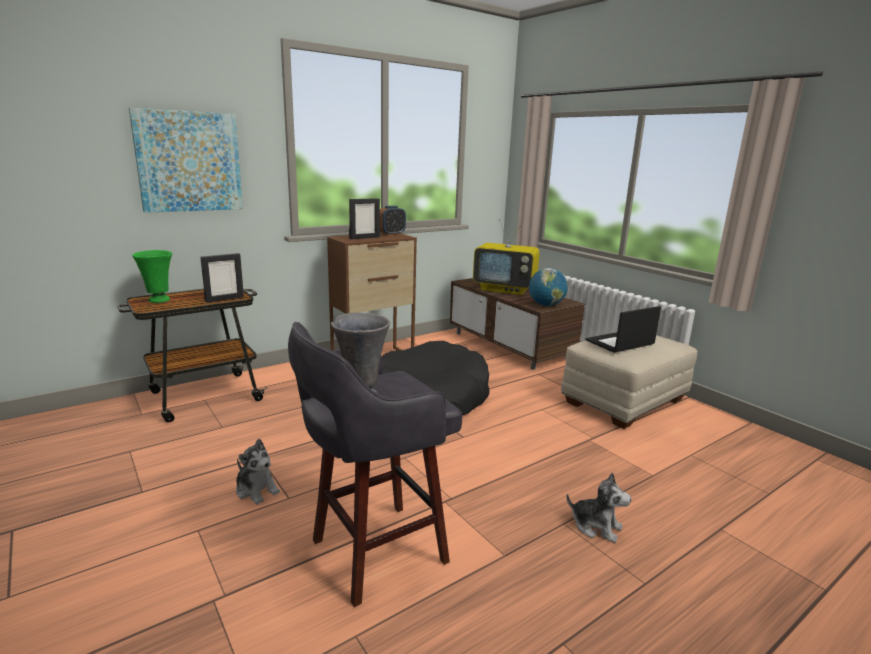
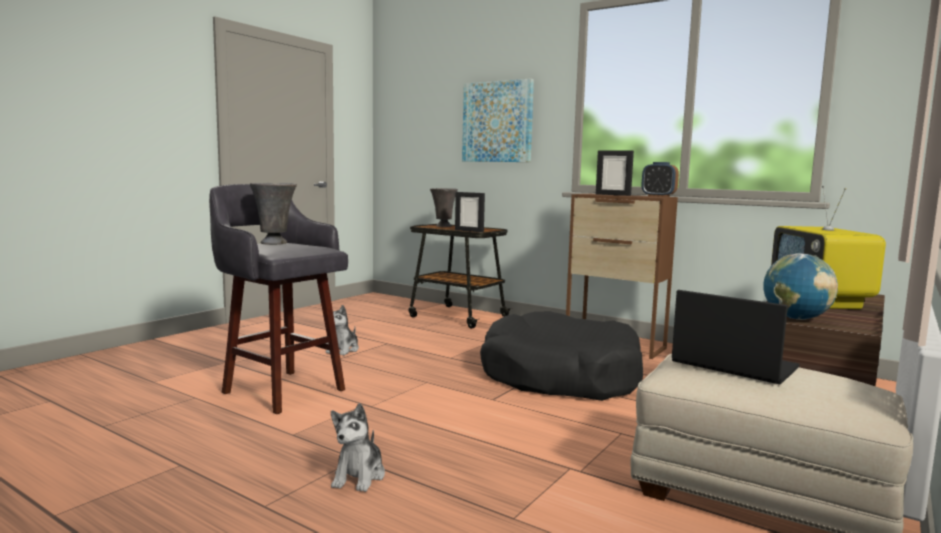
camera: 70 degrees right, 10 degrees down
(158, 300) = (443, 226): green vase -> grey vase

